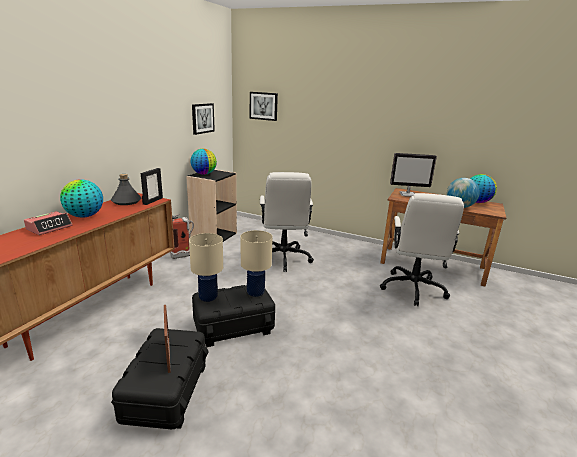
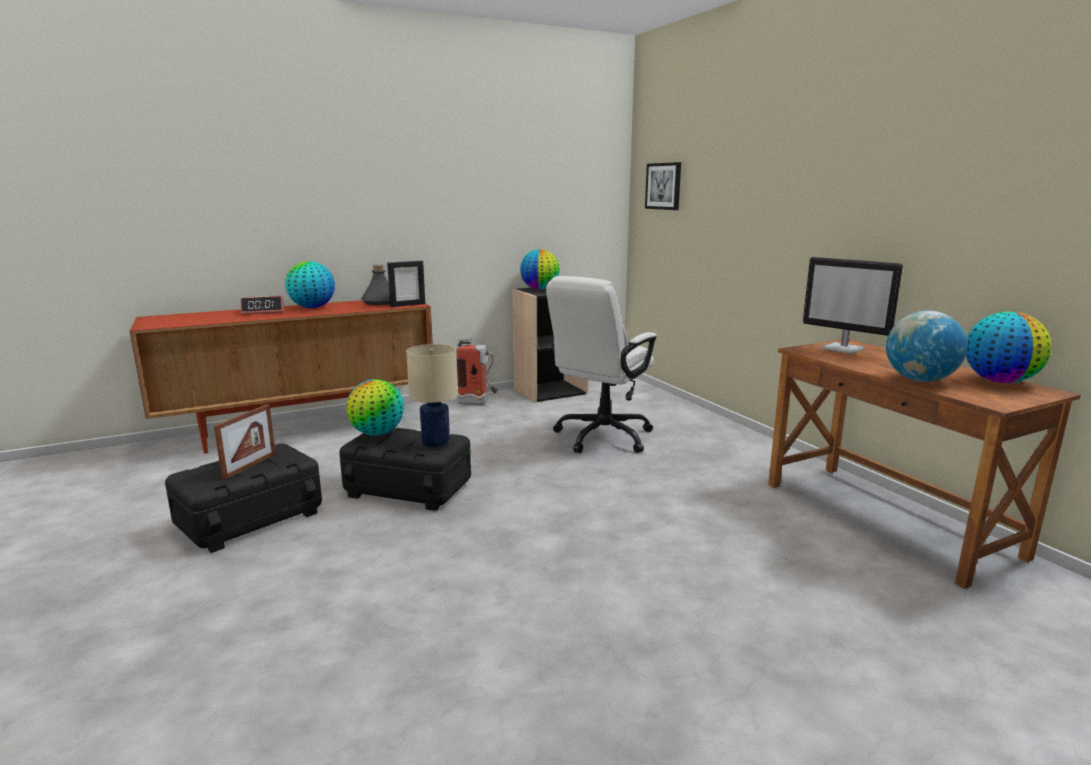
camera: 40 degrees right, 5 degrees down
(202, 118) = (556, 205): picture -> none
(208, 298) = (377, 433): beige table lamp -> globe
(413, 290) = (763, 540): white office chair -> none

